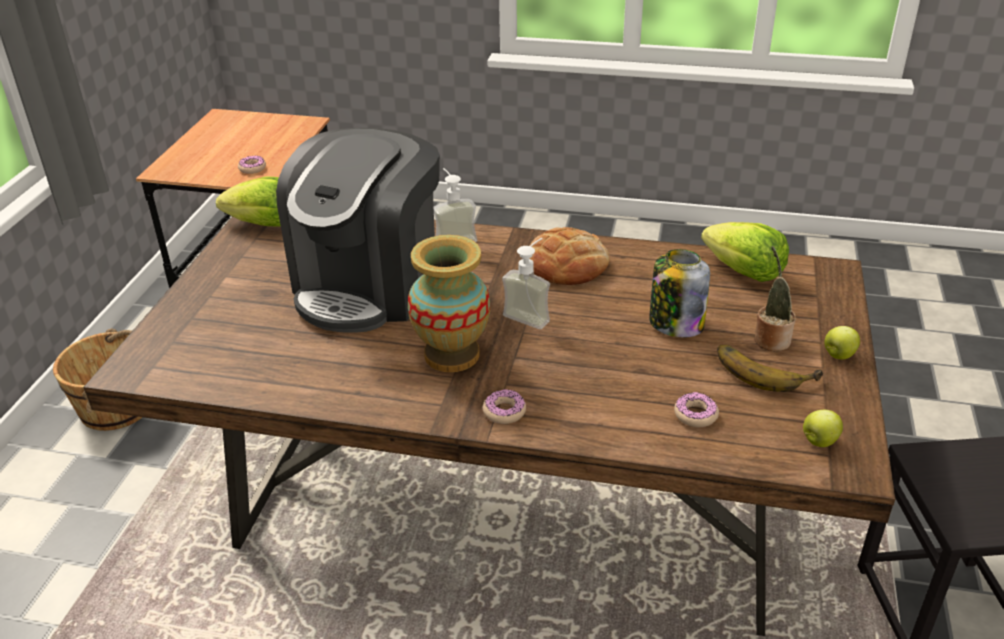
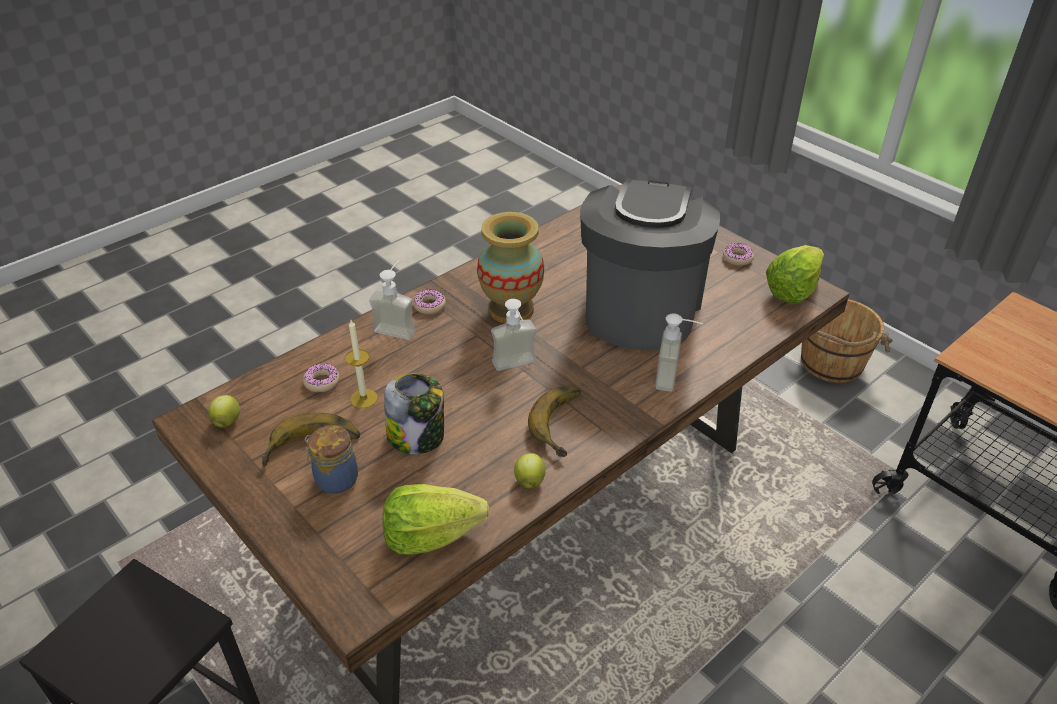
camera: 125 degrees right, 5 degrees up
(252, 168) = (998, 363): donut -> donut (737, 258)
(369, 285) = (641, 307): coffee machine -> coffee machine turned 45 degrees clockwise
(561, 414) = (398, 326): none -> soap dispenser
(566, 265) = (565, 423): bread -> banana
(678, 376) = (364, 398): none -> candle
(770, 339) = (335, 479): potted plant -> jar
(838, 355) = (269, 504): apple -> apple (529, 481)

